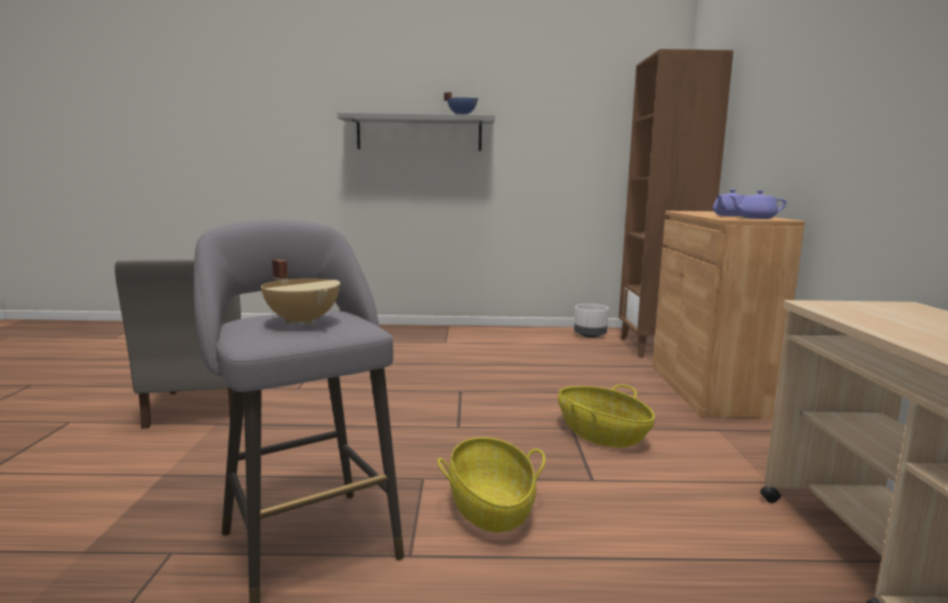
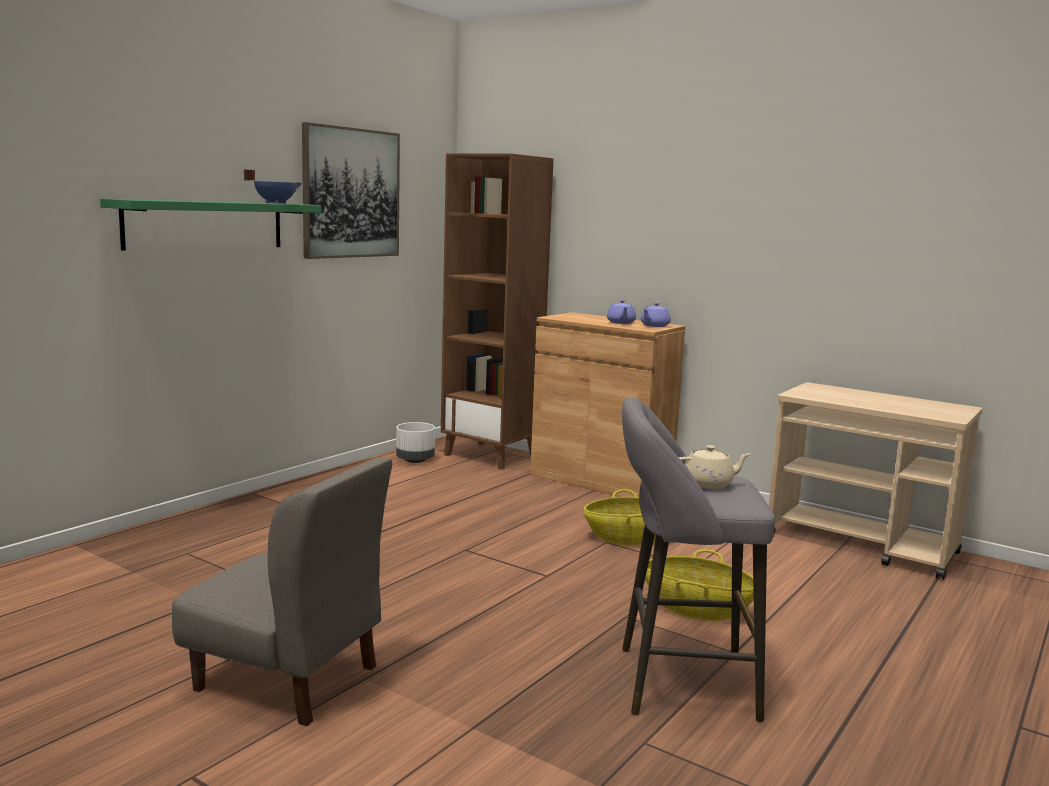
camera: 55 degrees left, 0 degrees up
(304, 321) = (709, 484): beige cooking pot -> beige teapot
(419, 133) = (205, 225): grey shelf -> green shelf
(555, 109) = (351, 193): none -> picture

